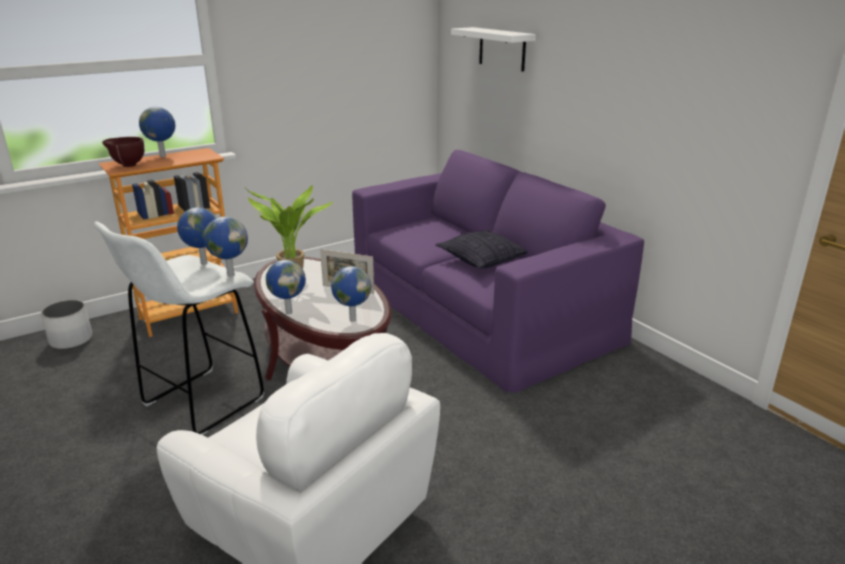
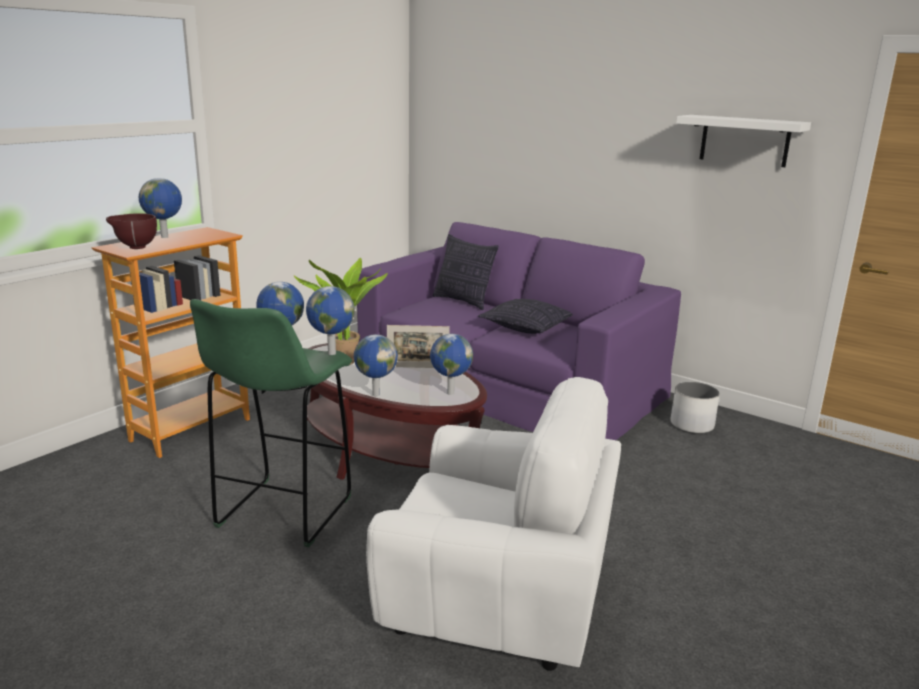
camera: 20 degrees left, 5 degrees down
(71, 340) = (55, 476): white planter -> white planter (692, 425)
(200, 403) = (282, 514): white stool -> green stool
(447, 226) = (463, 301): none -> pillow
(502, 49) = (498, 117): white shelf -> white shelf (744, 140)

